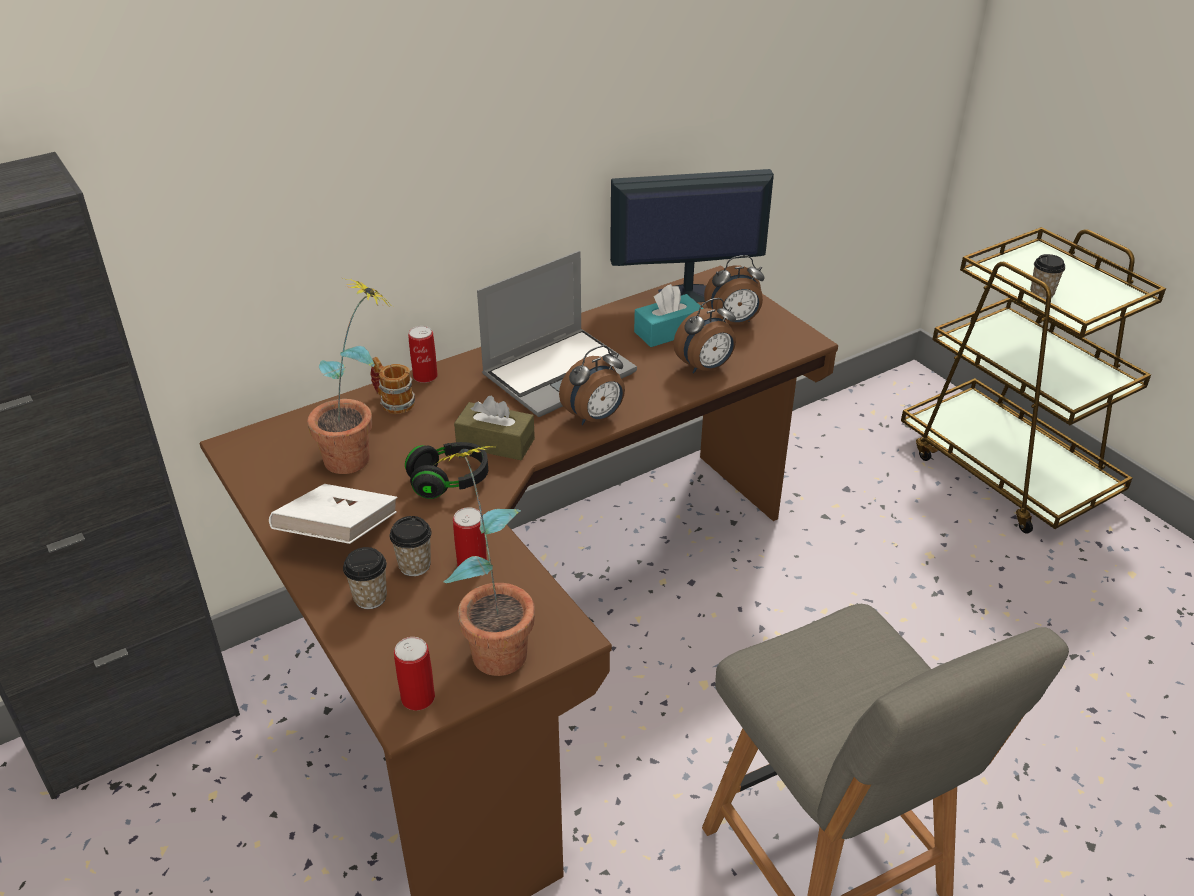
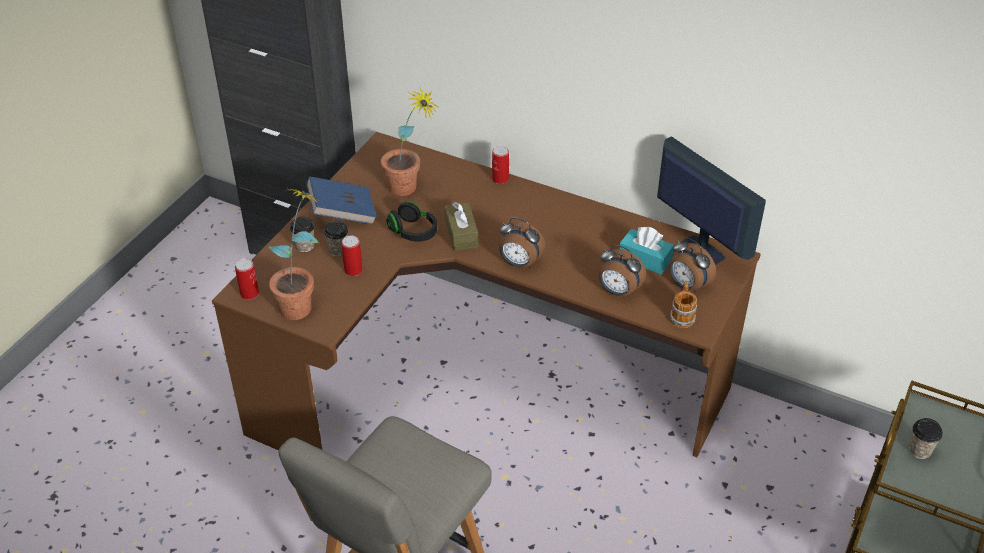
camera: 60 degrees right, 5 degrees up
(339, 534) = (342, 213): white book -> blue book
(393, 402) = (465, 178): mug -> mug (682, 315)
(559, 373) = (552, 230): laptop -> none

